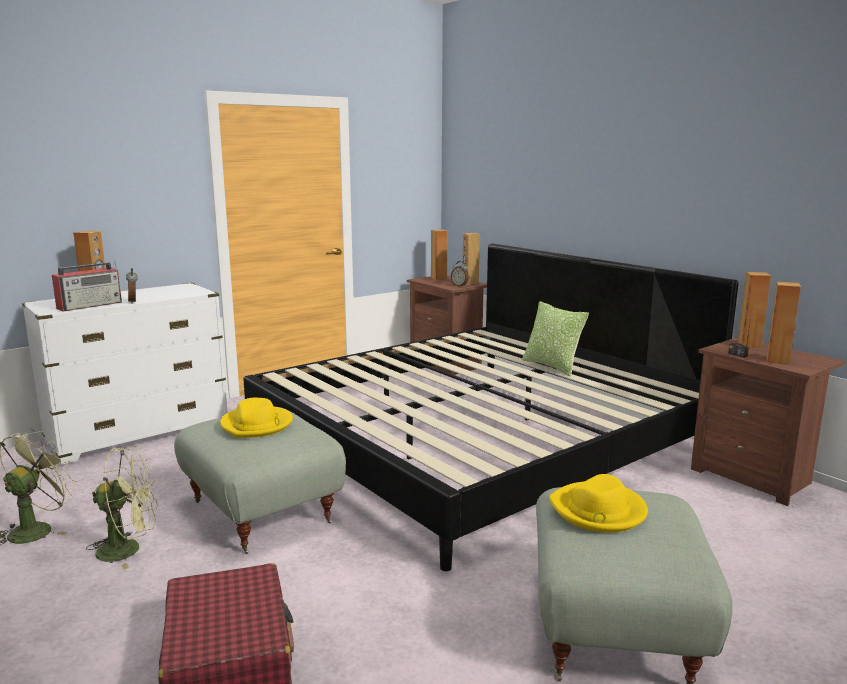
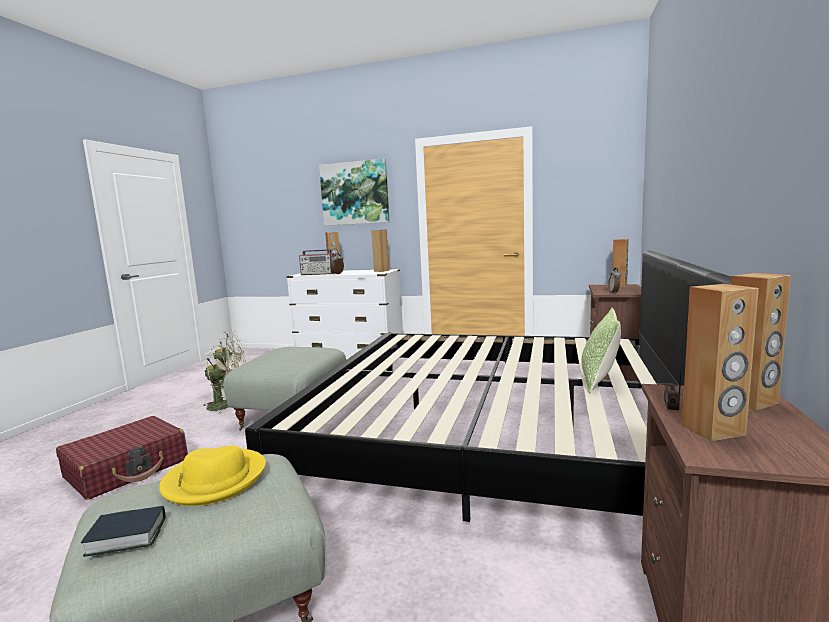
camera: 55 degrees right, 5 degrees down
(106, 165) = (355, 193): none -> picture
(129, 549) = (225, 406): green fan -> green fan turned 45 degrees counterclockwise
(257, 425) = (292, 353): yellow hat -> none
(470, 283) = (632, 291): brown speaker -> brown speaker (381, 271)
(665, 553) = (127, 536): none -> book

